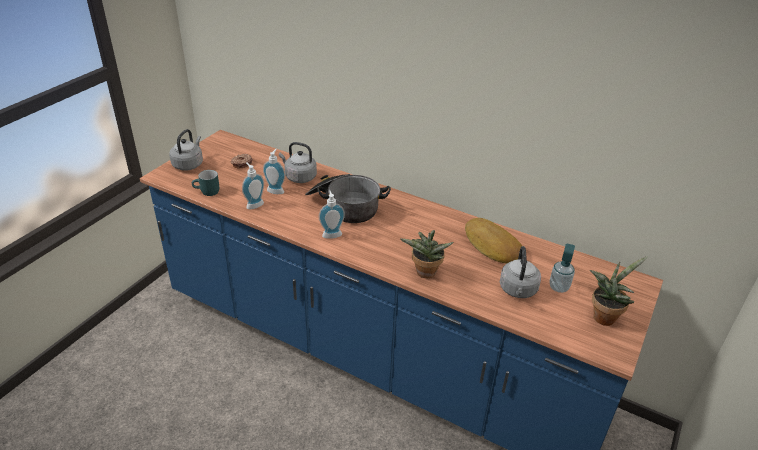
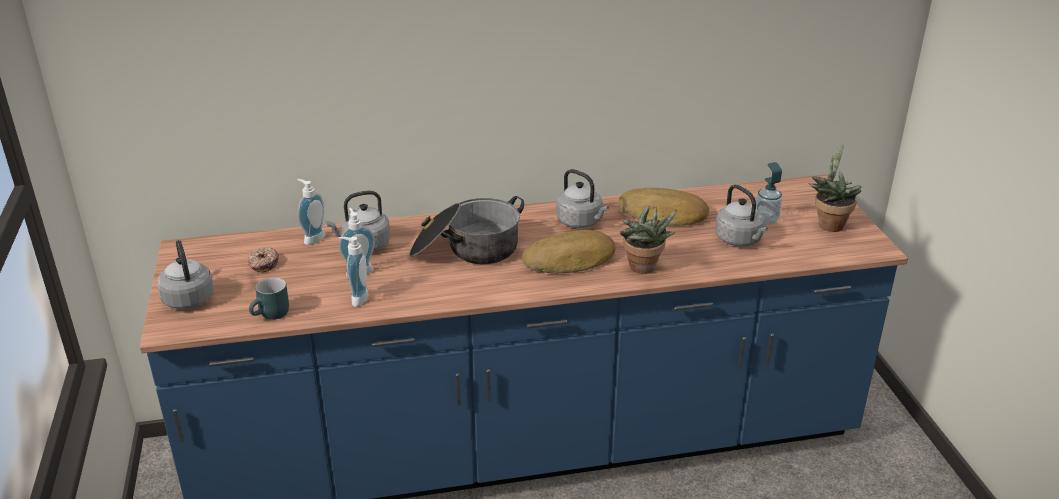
camera: 40 degrees left, 5 degrees down
(331, 234) = (496, 282): soap dispenser -> soap dispenser (312, 238)
(390, 244) = (570, 260): none -> bread
(432, 224) = (581, 222): none -> grey kettle

